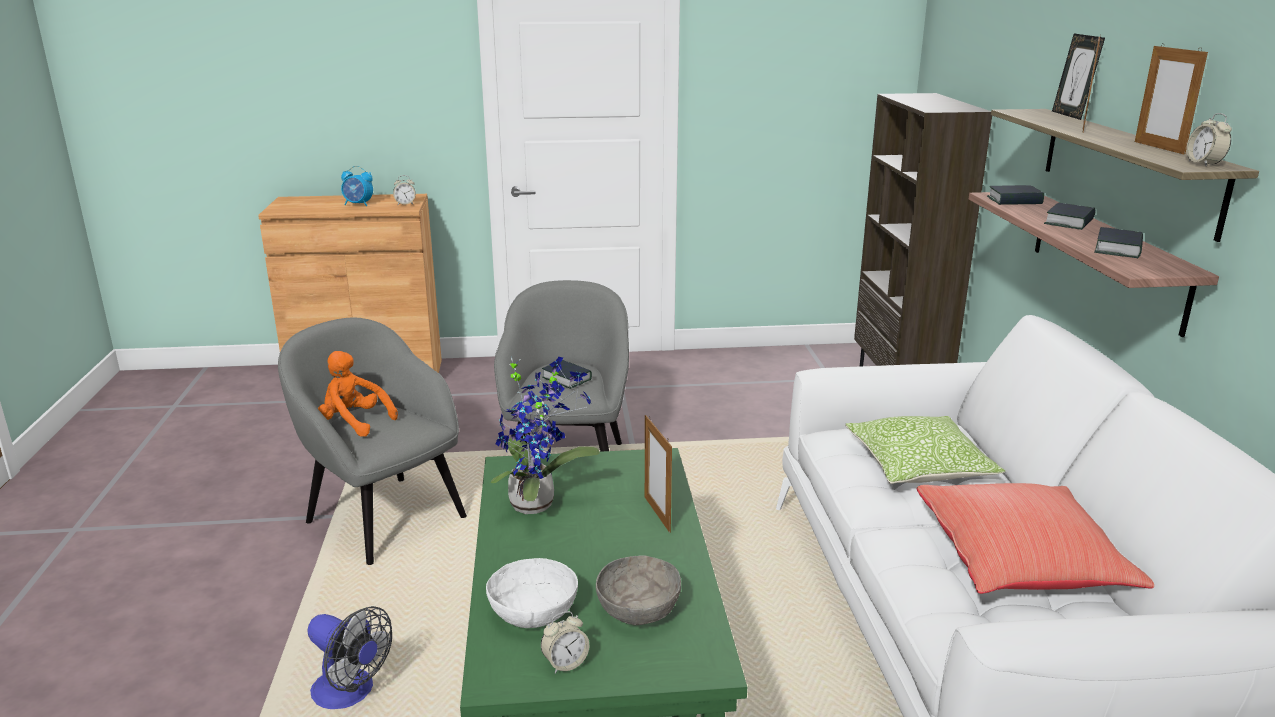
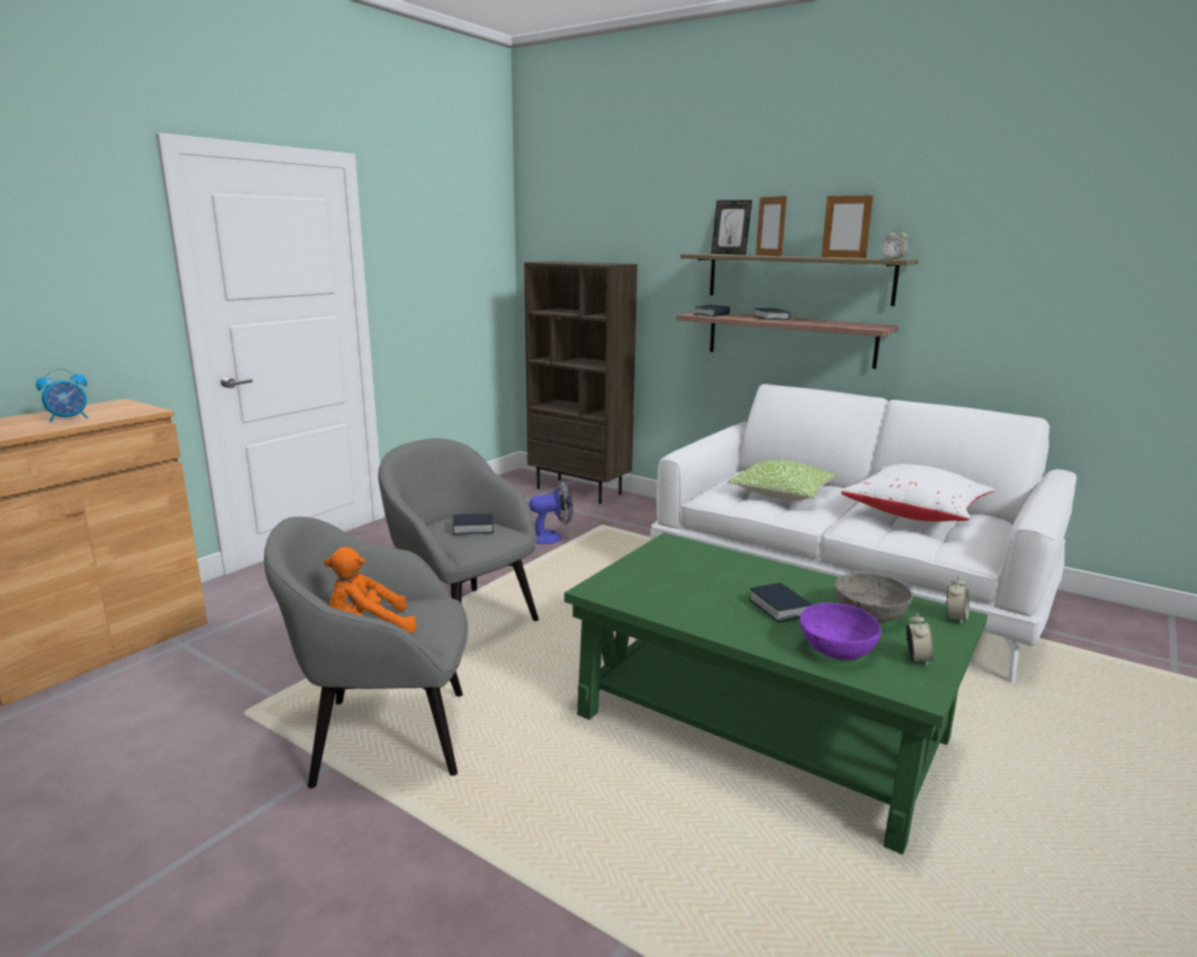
camera: 50 degrees left, 5 degrees down
(350, 693) = (645, 861): fan -> fan (551, 537)
(405, 204) = (135, 408): alarm clock -> alarm clock (955, 618)
(533, 612) = (836, 649): white bowl -> purple bowl
(537, 502) = (674, 598): potted plant -> none
(657, 514) = (749, 568): picture frame -> none
(1021, 566) = (916, 514): red pillow -> white pillow
(1118, 249) = (833, 323): book -> book (779, 608)

